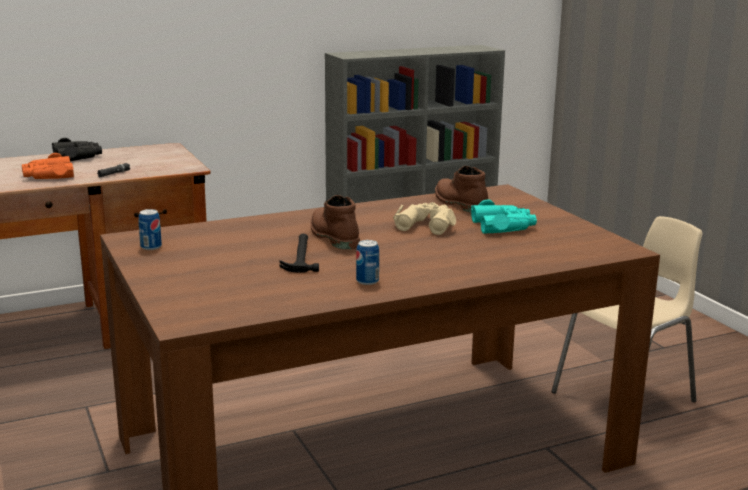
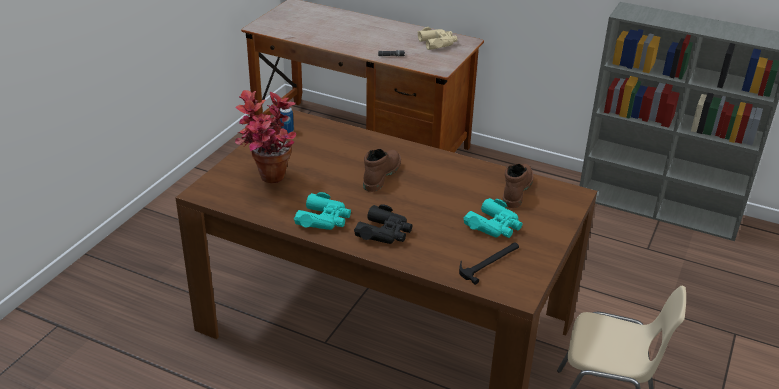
camera: 50 degrees right, 15 degrees up
(48, 175) = (358, 42): orange binoculars -> none
(77, 157) = (402, 30): black binoculars -> black binoculars (384, 232)
(237, 284) = (268, 182): none -> potted plant
(300, 256) = (335, 179): hammer -> hammer (489, 262)
(367, 281) = (324, 219): can -> turquoise binoculars
(427, 224) = (452, 196): beige binoculars -> beige binoculars (437, 43)

